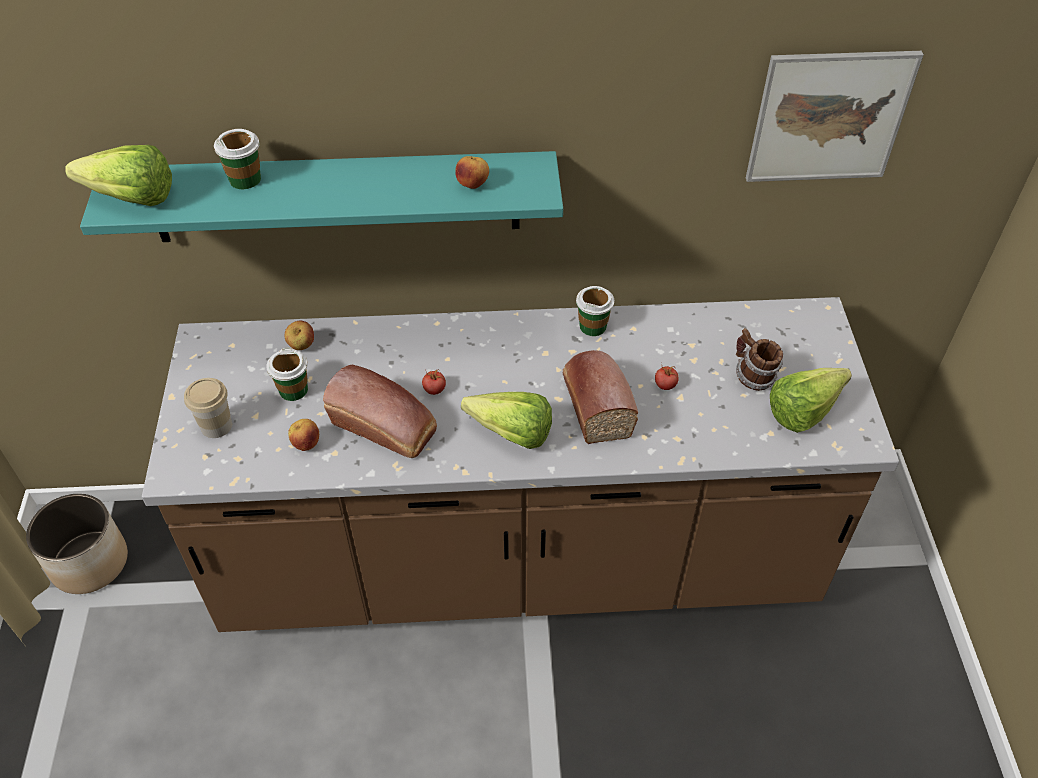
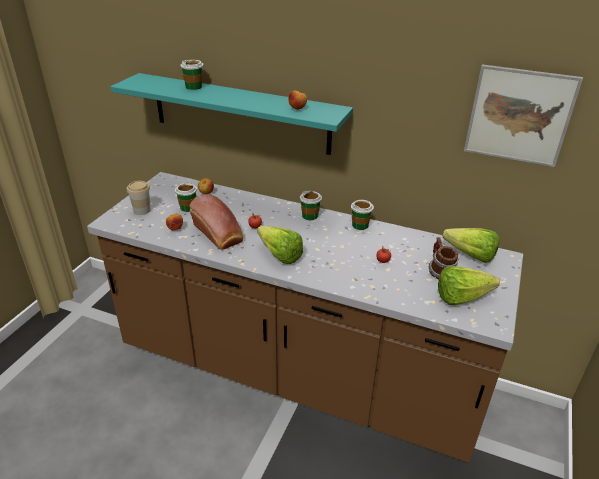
camera: 25 degrees right, 15 degrees down
(90, 562) = (96, 297): planter -> none
(125, 197) = (138, 82): lettuce -> lettuce (466, 254)
(506, 334) = (310, 216): none -> cup
(595, 404) = (335, 257): bread -> none

